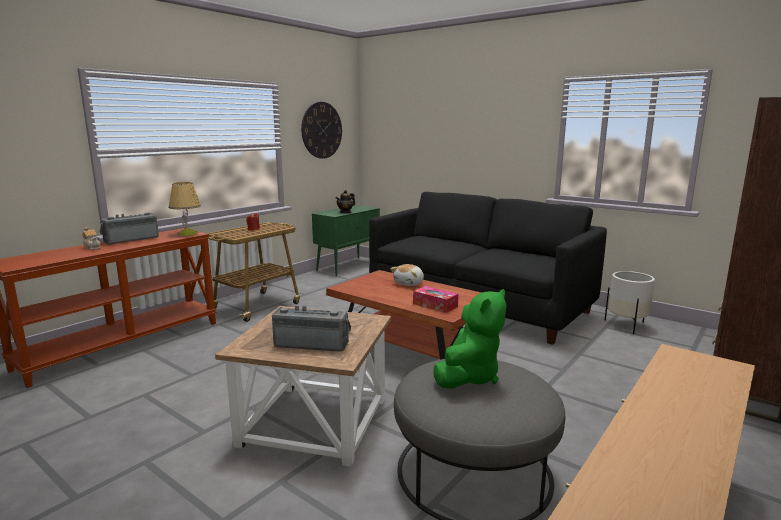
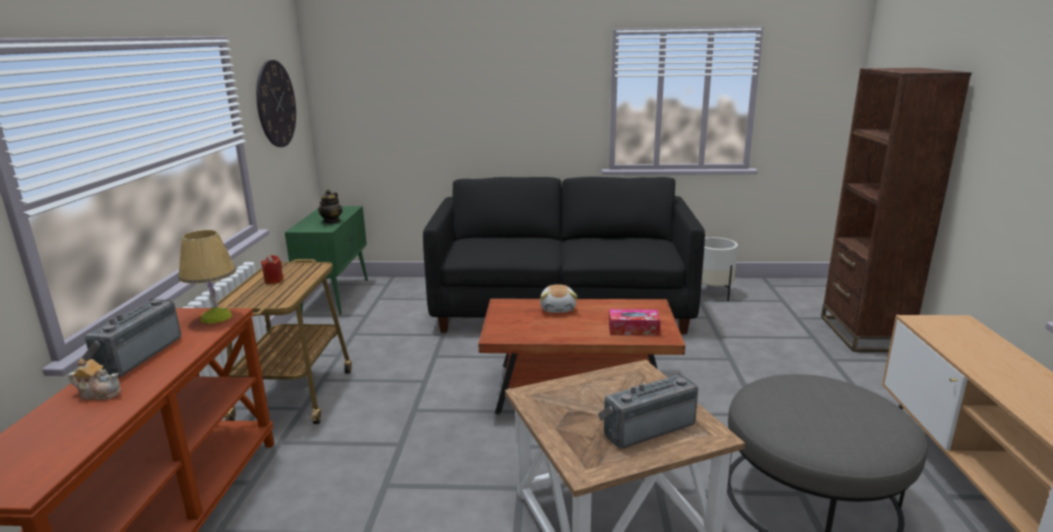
camera: 35 degrees left, 5 degrees up
(469, 376) = (806, 403): green plush toy -> none

